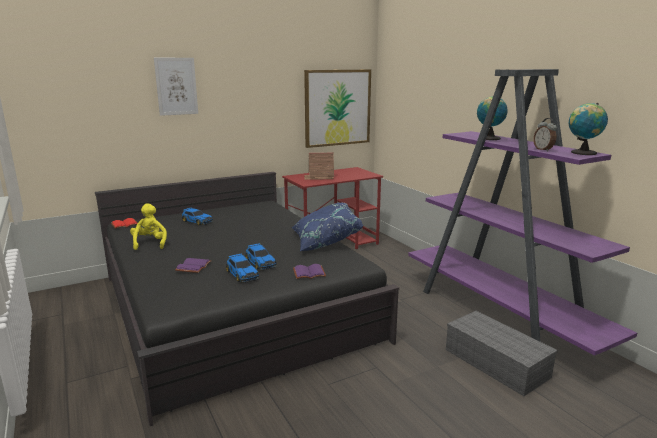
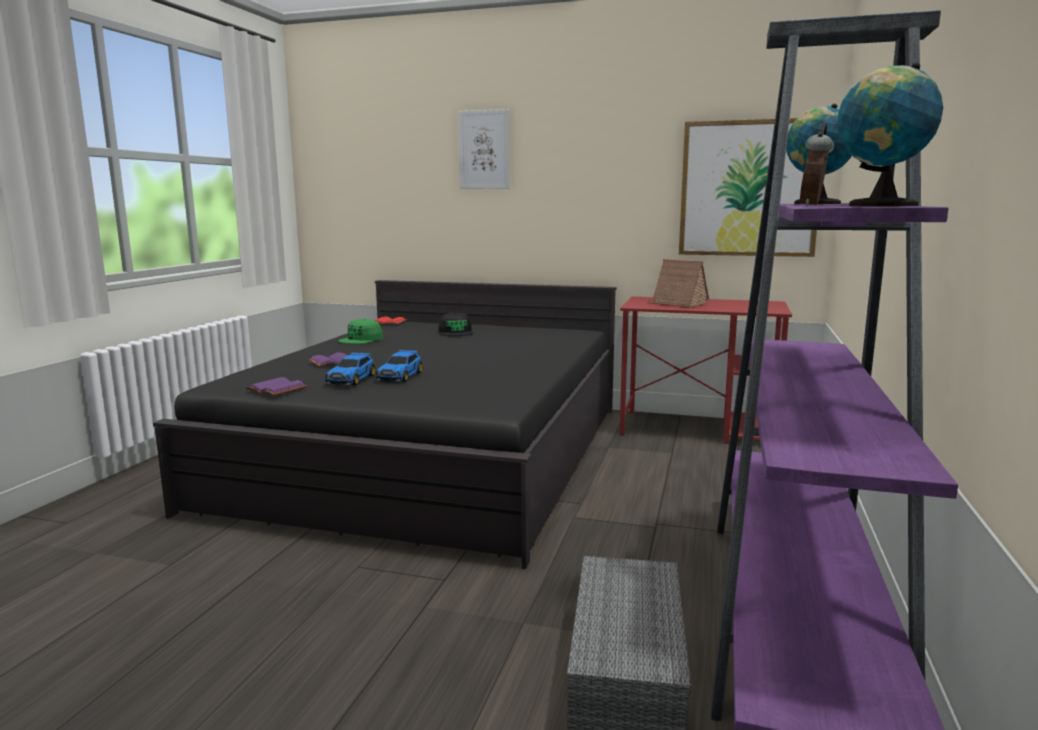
camera: 45 degrees right, 5 degrees down
(150, 243) = (361, 339): yellow plush toy -> green cap
(197, 221) = (456, 332): toy car -> black cap
(308, 273) = (412, 397): purple book -> purple book (274, 389)
(324, 241) = (530, 377): blue pillow -> none

